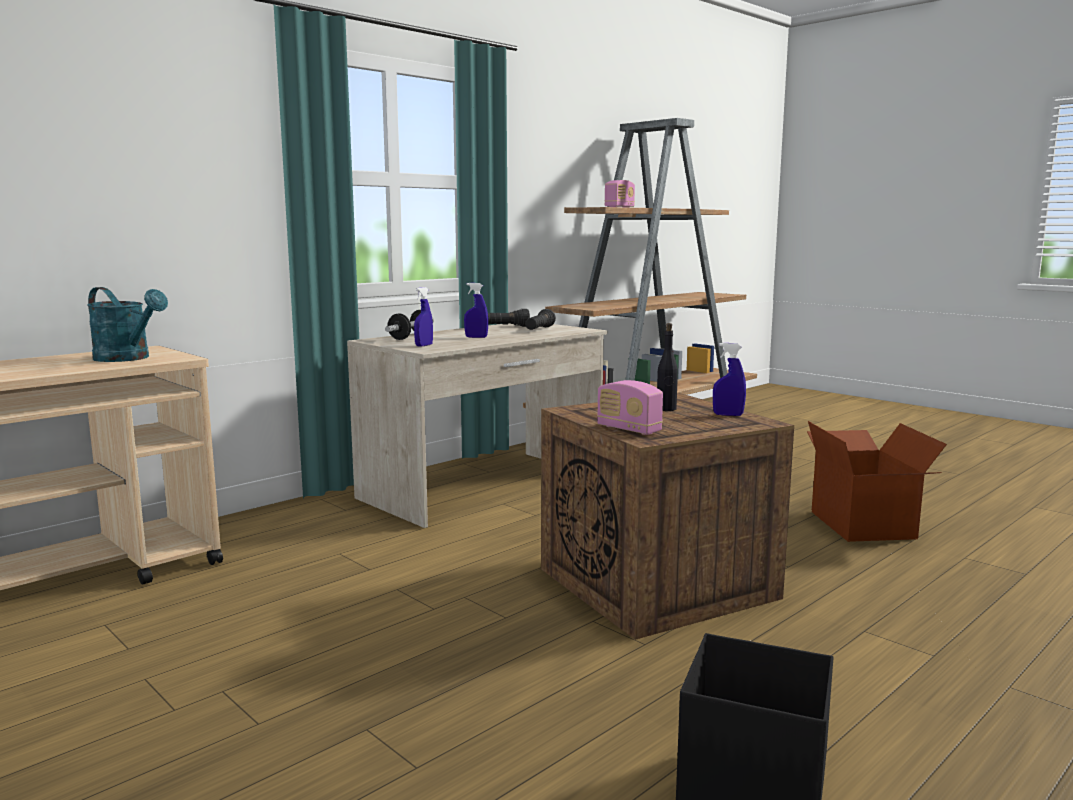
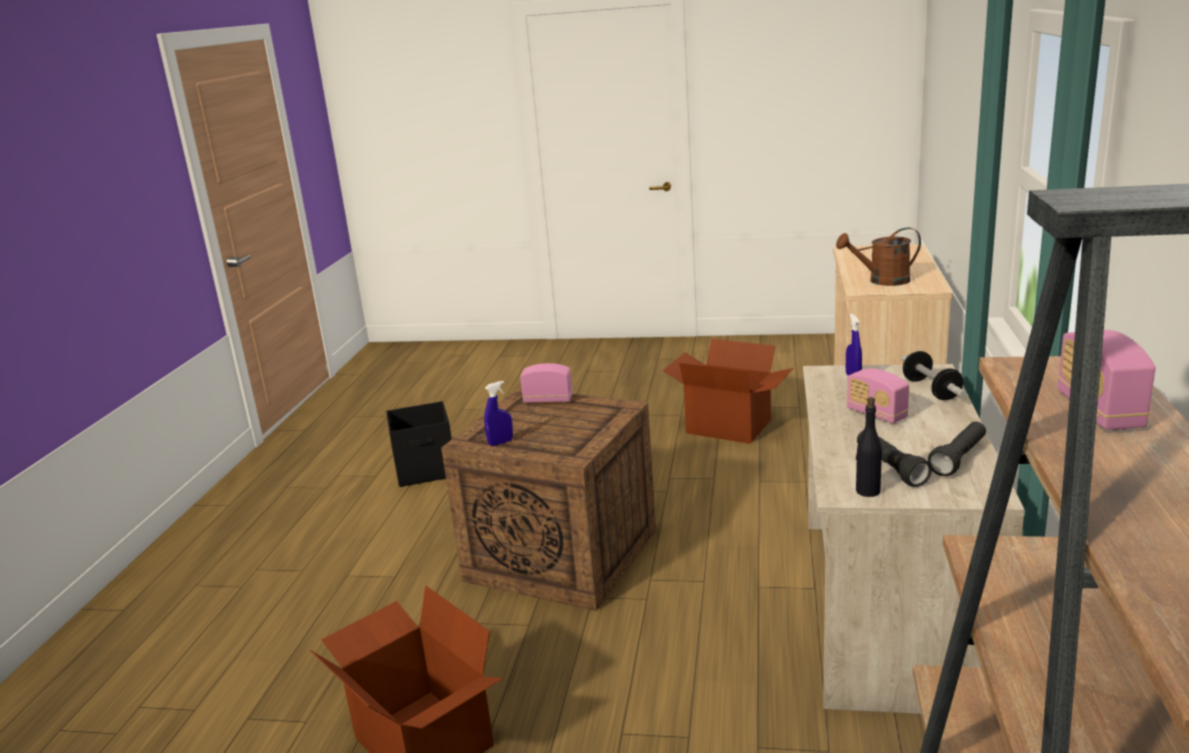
camera: 145 degrees right, 10 degrees up
(128, 359) = (882, 281): turquoise watering can -> brown watering can
(230, 638) = (729, 426): none -> cardboard box
(476, 337) = (876, 414): blue spray bottle -> radio
(666, 409) = (556, 434): black bottle -> black bottle (867, 491)

